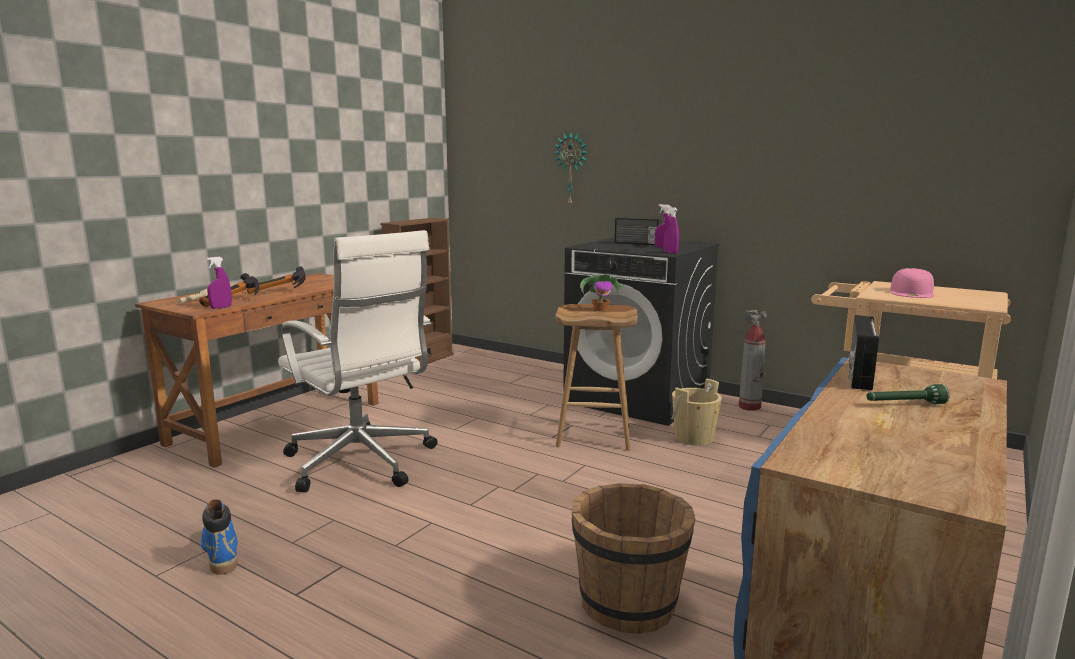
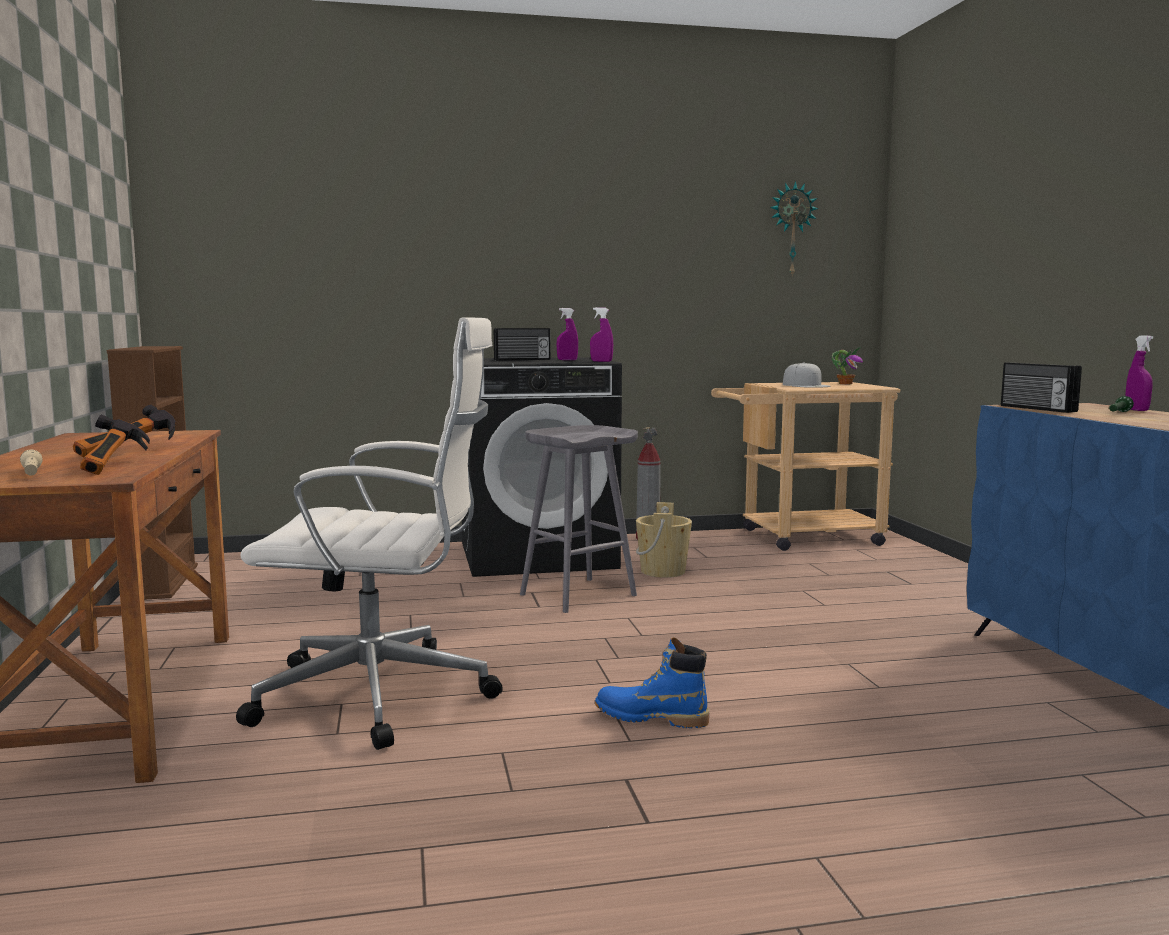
camera: 45 degrees left, 5 degrees down
(220, 552) = (447, 841): blue boot -> blue boot (651, 718)
(221, 307) = (132, 471): purple spray bottle -> purple spray bottle (1136, 410)
(572, 169) = (379, 271): wall clock -> wall clock (791, 229)
(595, 436) = (578, 594): brown stool -> grey stool
(601, 309) = (572, 430): potted plant -> potted plant (845, 383)
(629, 604) = (900, 689): brown bucket -> none
(912, 292) = (806, 385): pink cap -> white cap

